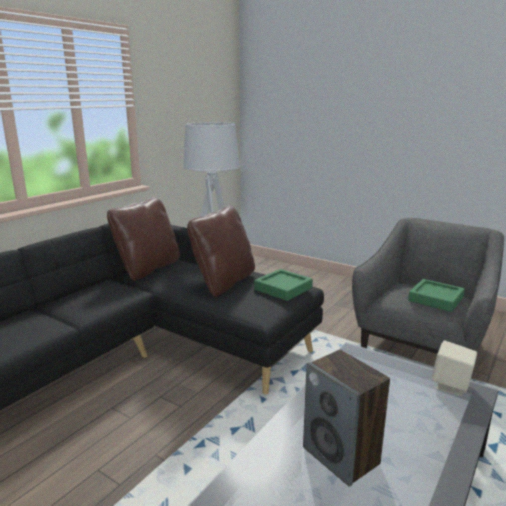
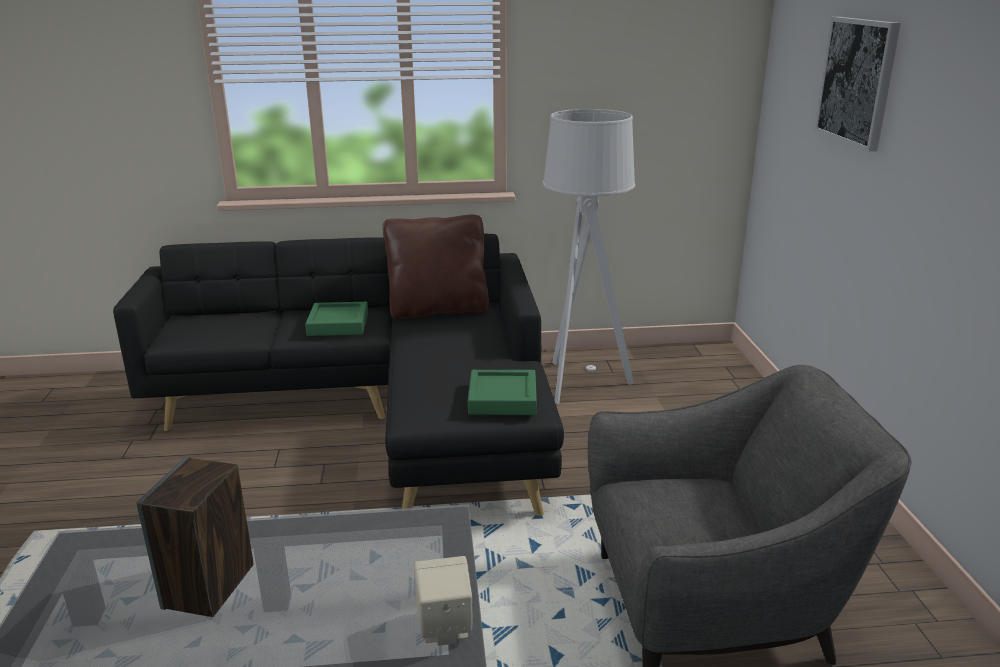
camera: 50 degrees right, 5 degrees up
(224, 282) = (465, 360): brown pillow -> none
(329, 96) = (857, 81): none -> picture
(435, 299) = (691, 527): green tray -> green tray (338, 324)

